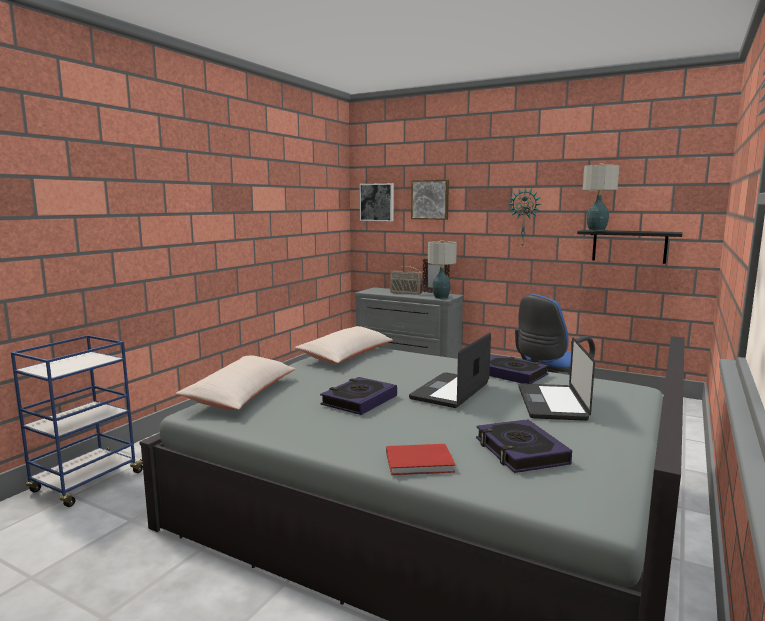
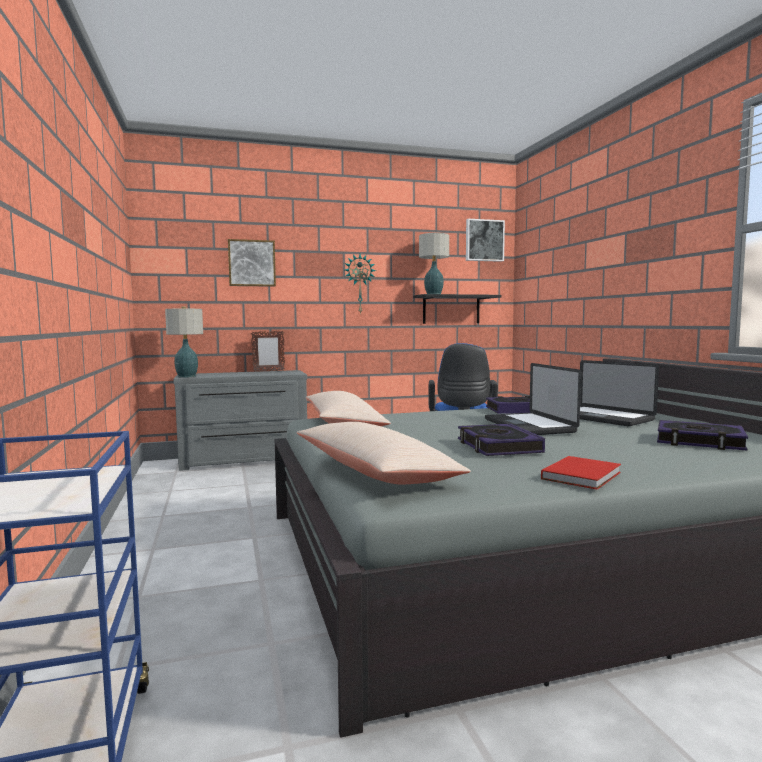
camera: 45 degrees left, 5 degrees down
(377, 202) = (176, 265): picture -> picture (484, 240)
(405, 293) = (238, 374): radio -> none
(421, 462) = (695, 463): red book -> red book (583, 475)
(441, 297) = (289, 373): table lamp -> table lamp (186, 376)

